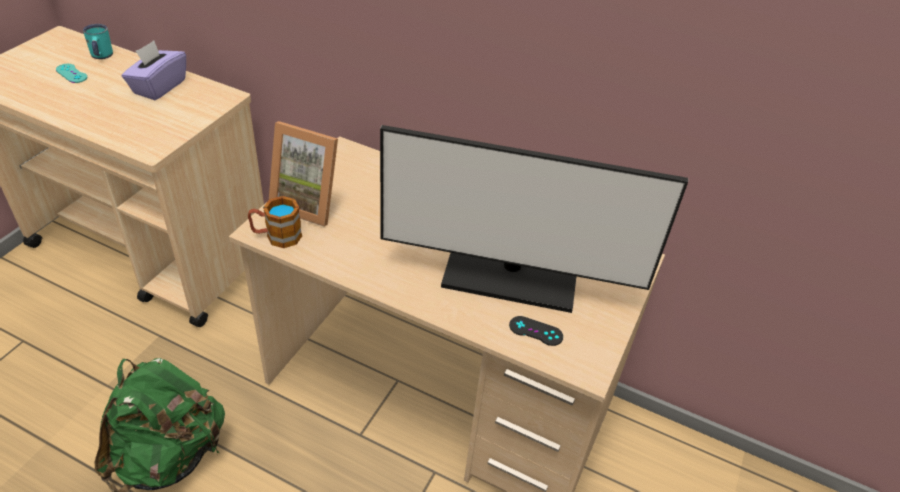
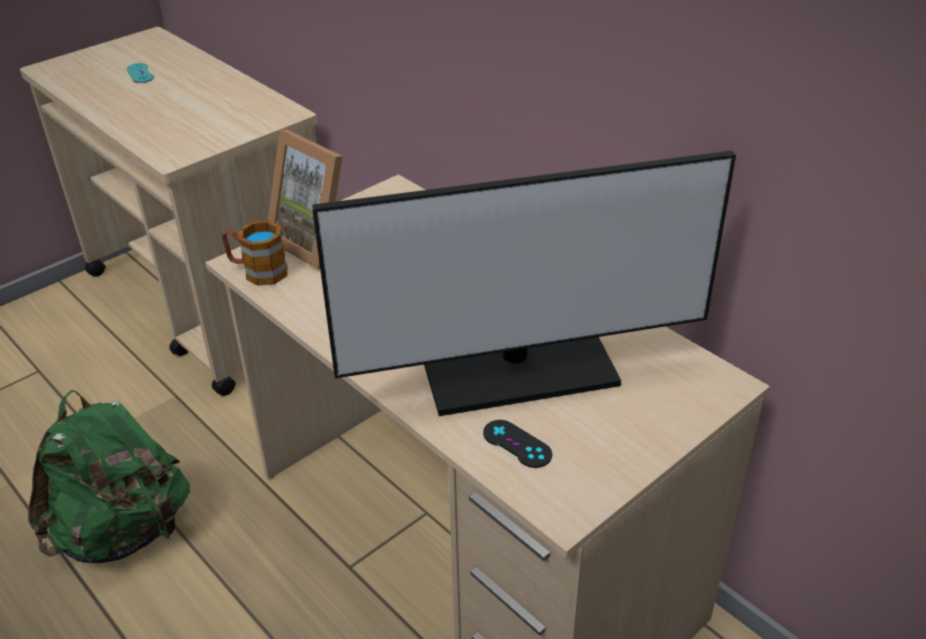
camera: 25 degrees right, 5 degrees down
(101, 56) = (180, 60): turquoise mug -> none
(159, 87) = (220, 96): purple tissue box -> none
(510, 278) = (519, 372): monitor -> monitor turned 45 degrees counterclockwise

